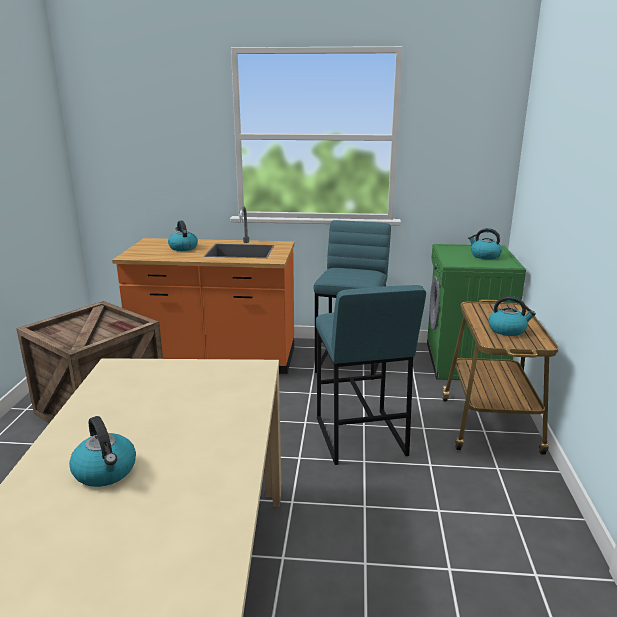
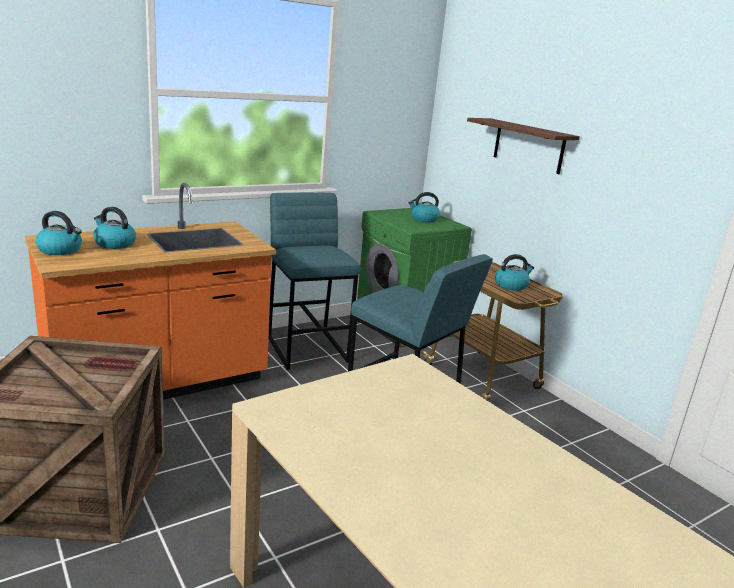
camera: 40 degrees left, 0 degrees up
(106, 471) = (469, 514): kettle -> kettle (60, 250)
(564, 179) = (528, 146): none -> shelf

